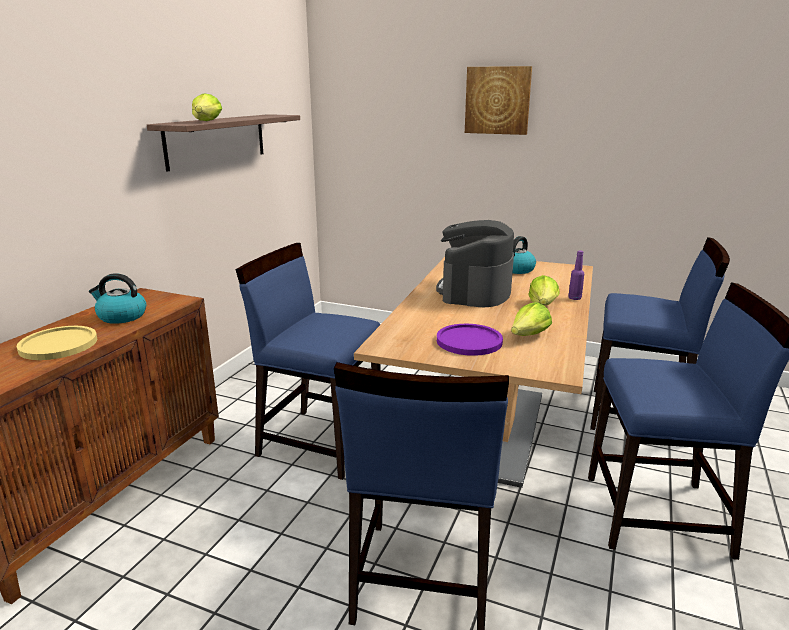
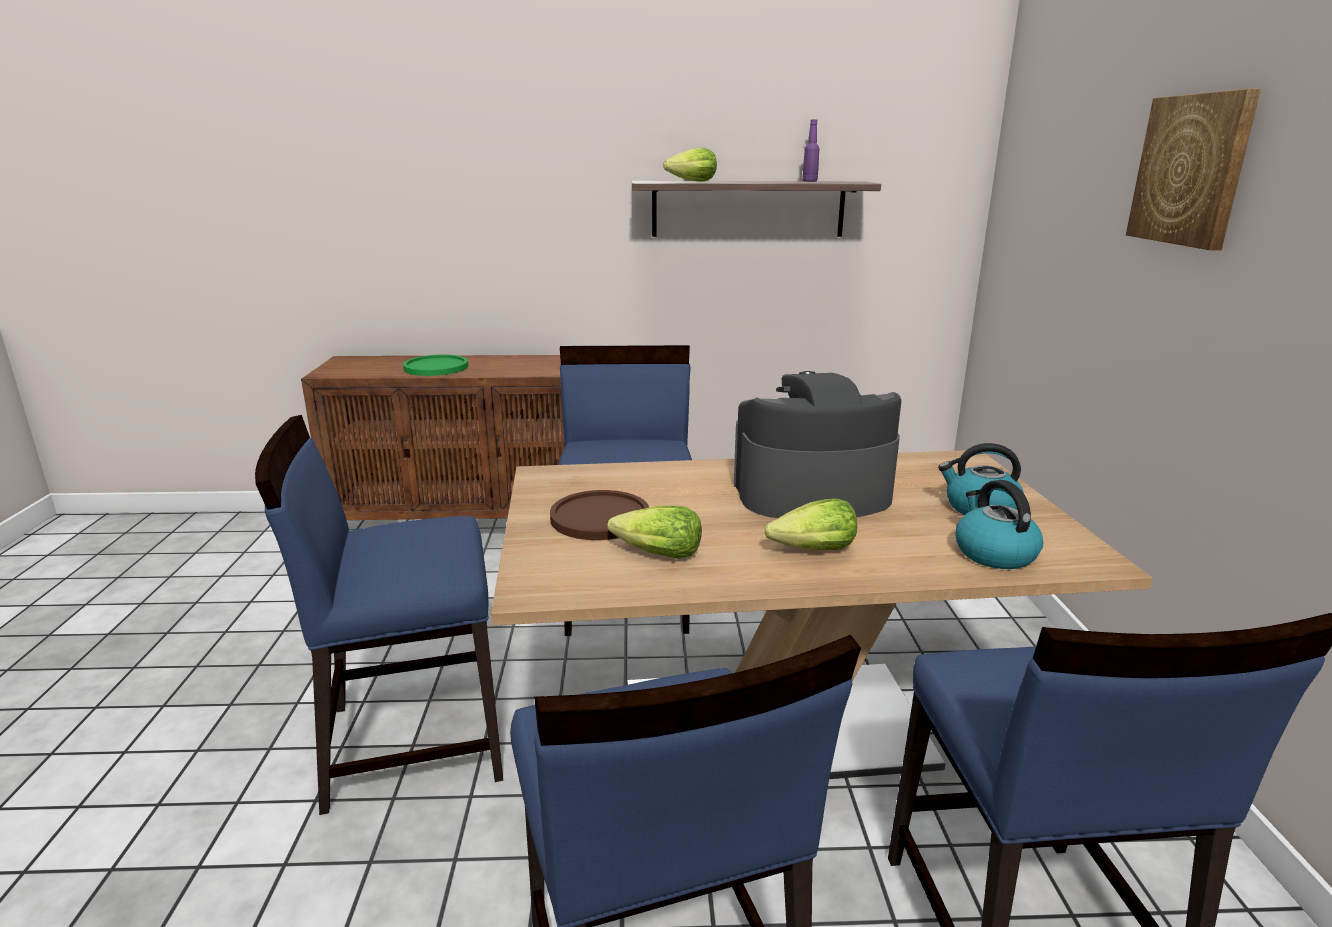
camera: 65 degrees right, 0 degrees up
(58, 344) = (436, 367): yellow plate -> green plate
(121, 316) = (509, 366): kettle -> kettle (993, 553)
(469, 341) = (600, 517): purple plate -> brown plate
(574, 298) = (892, 574): purple bottle -> purple bottle (810, 181)

